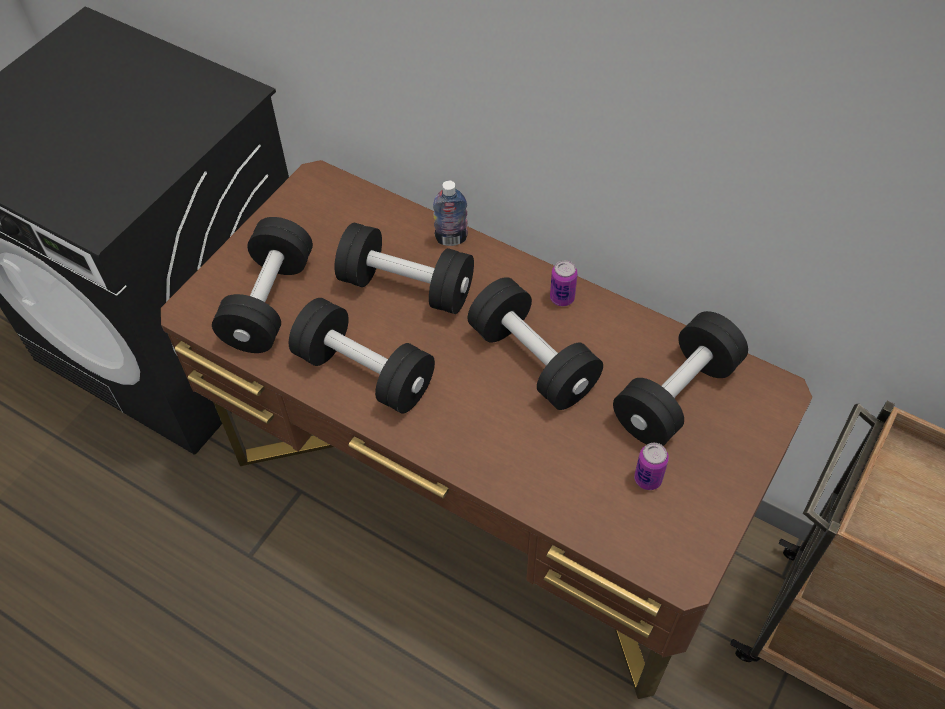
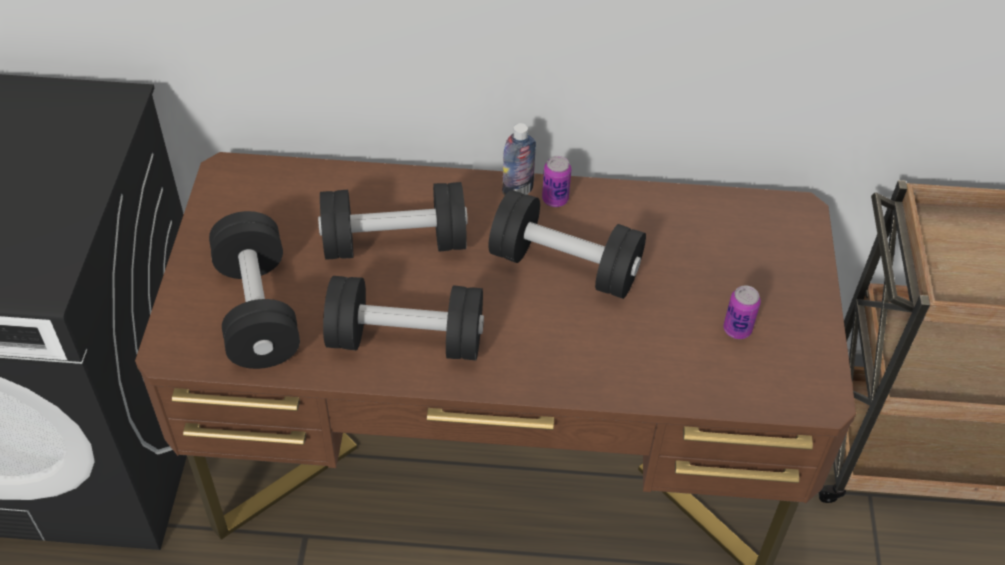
camera: 30 degrees left, 5 degrees down
(451, 239) = (410, 182): bottle -> bottle (517, 191)
(676, 395) = (714, 247): black dumbbell -> none

